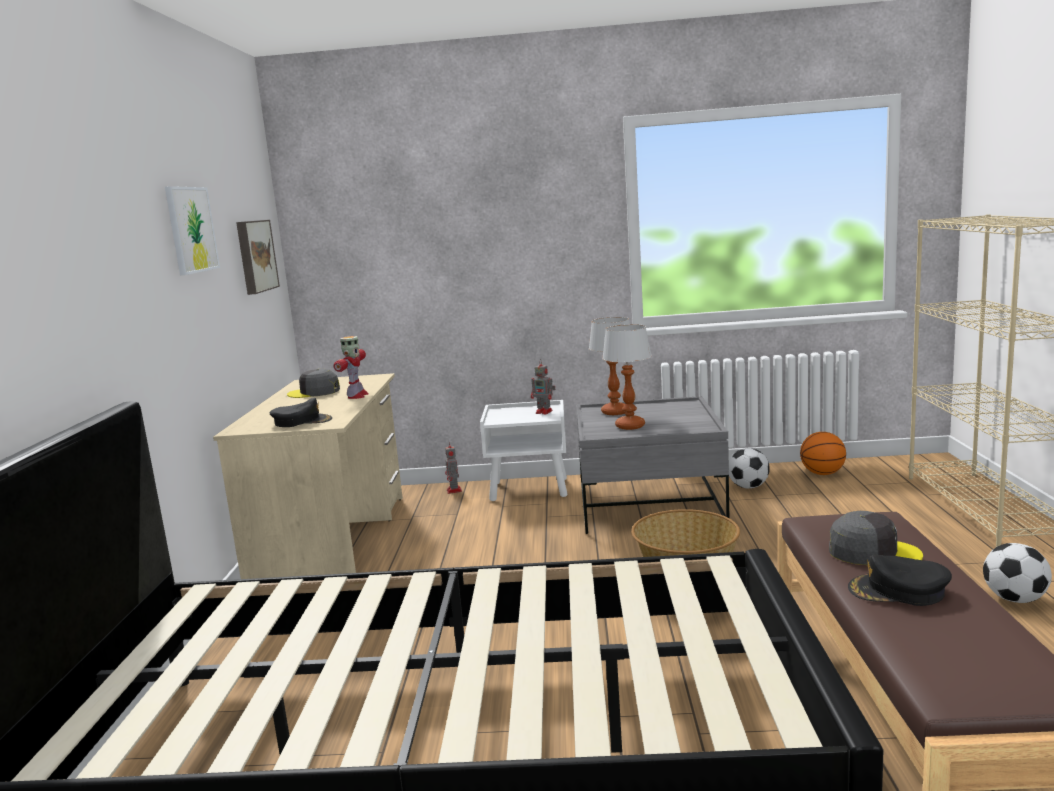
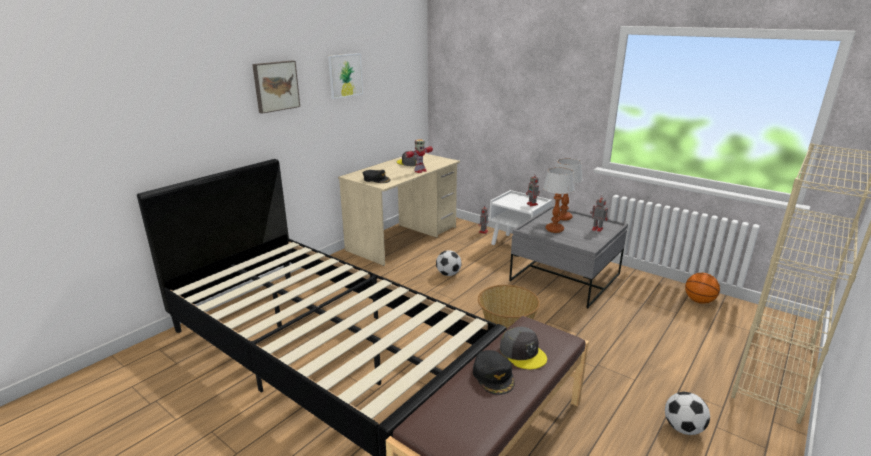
camera: 35 degrees right, 10 degrees up
(254, 256) = (398, 85): picture -> picture (275, 86)
(676, 411) = (596, 229): none -> toy robot
(748, 487) = (636, 290): football -> football (448, 274)
(898, 591) = (493, 376): black cap -> black cap turned 150 degrees counterclockwise

